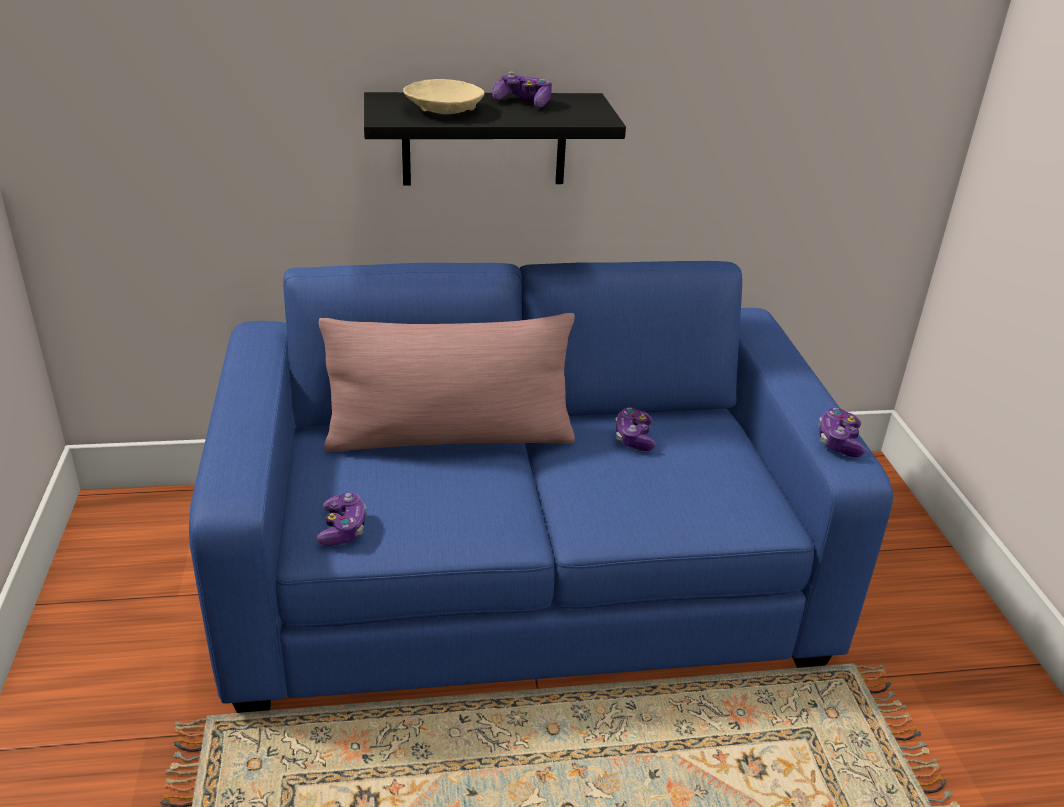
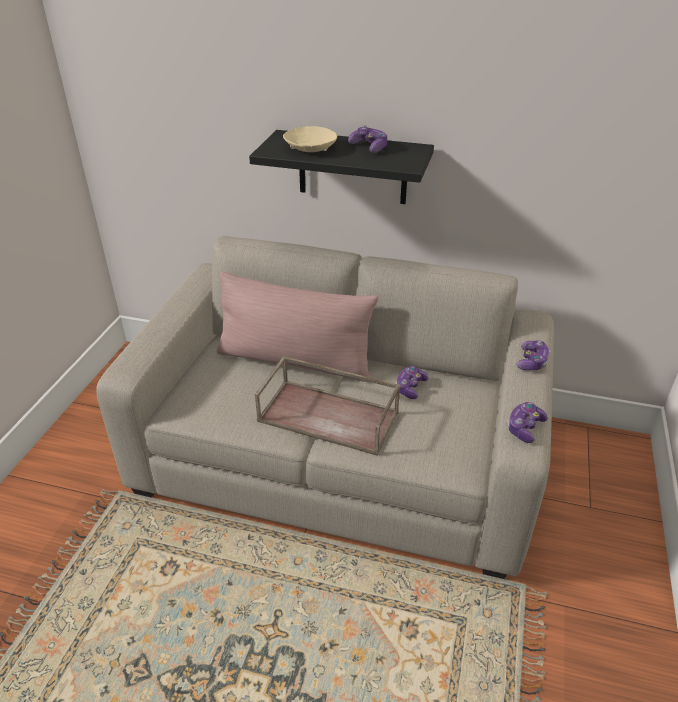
camera: 25 degrees right, 5 degrees up
(343, 529) = (193, 405): game controller -> game controller (531, 362)
(523, 572) = (339, 455): blue sofa -> beige sofa
(555, 496) = (330, 416): none -> brown tray

